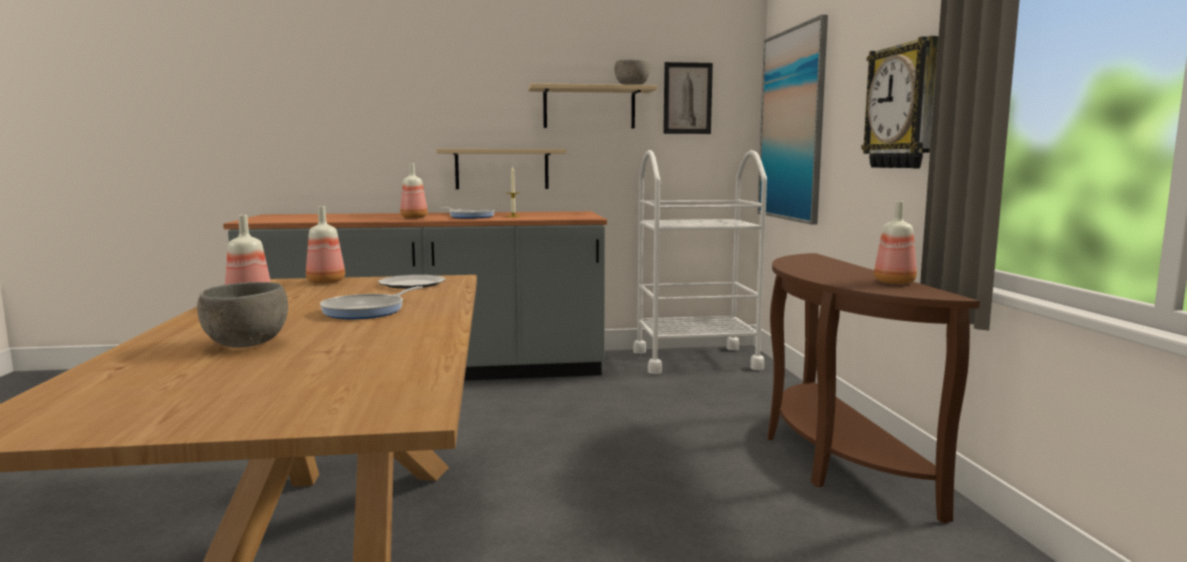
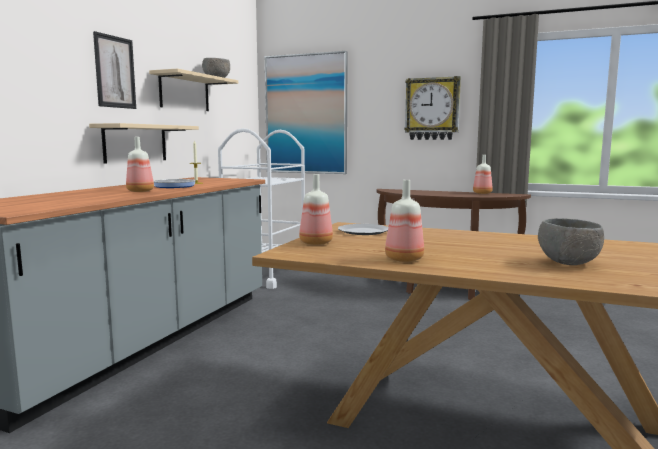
camera: 60 degrees left, 0 degrees up
(367, 311) = (464, 242): frying pan -> none
(687, 98) = (230, 91): picture -> picture (115, 72)

